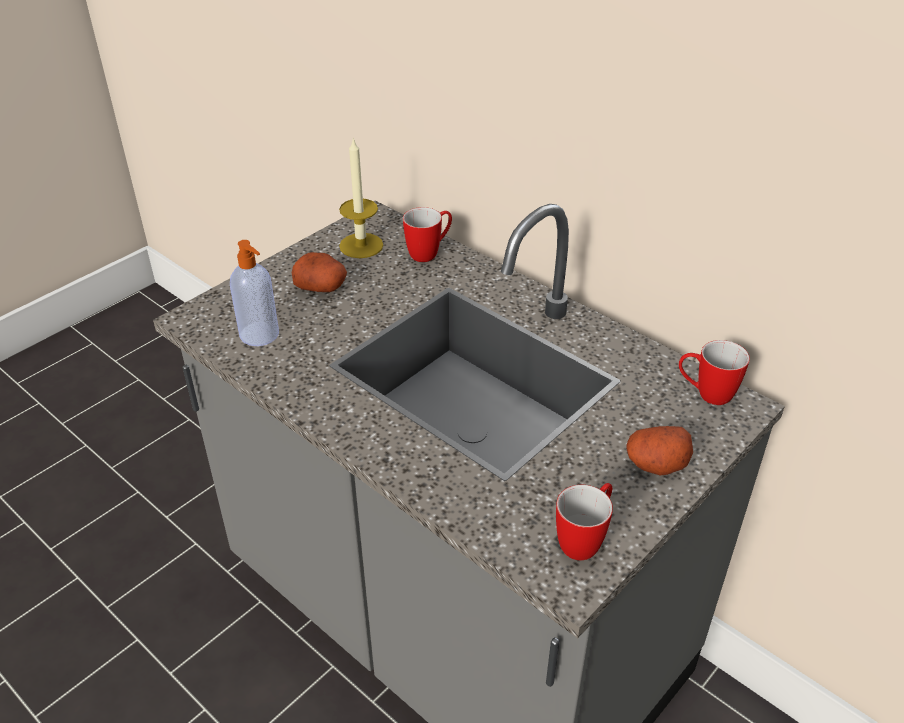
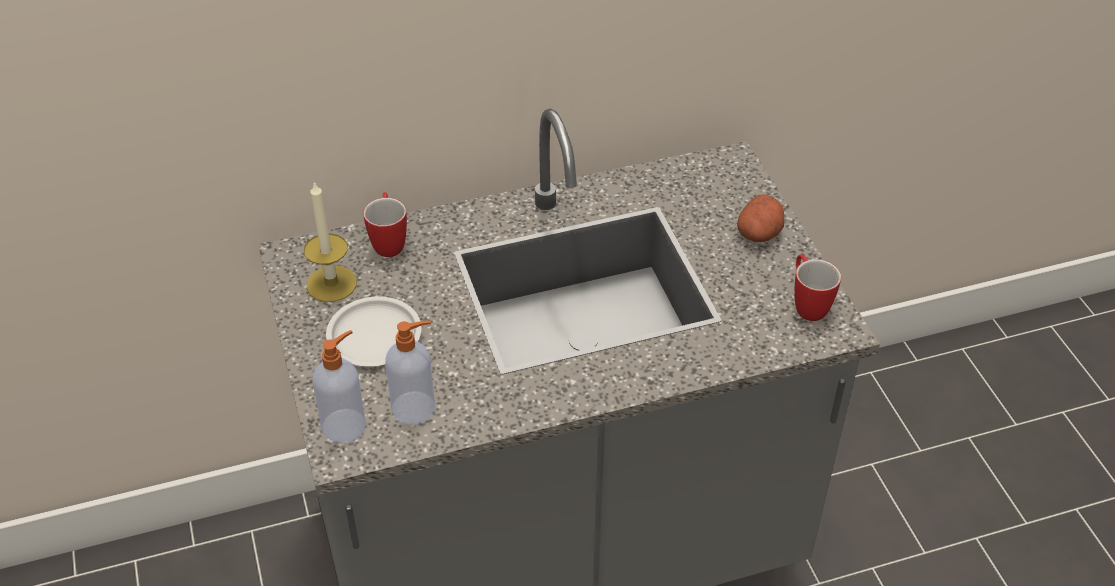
camera: 60 degrees left, 5 degrees up
(220, 309) = (345, 425): none -> soap dispenser
(322, 287) = (375, 337): potato -> white plate
(705, 394) = (707, 171): mug -> none

